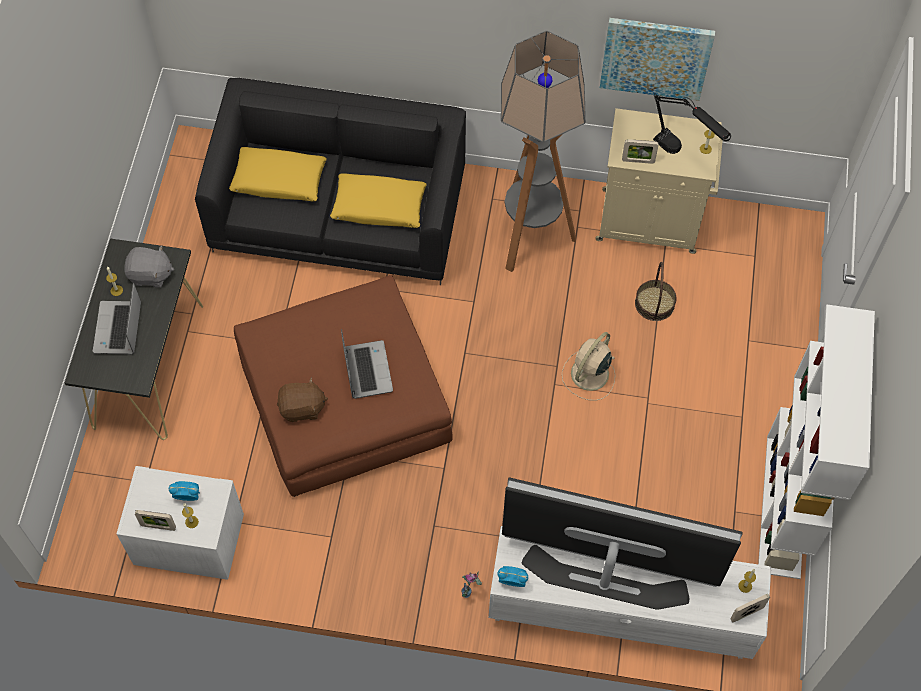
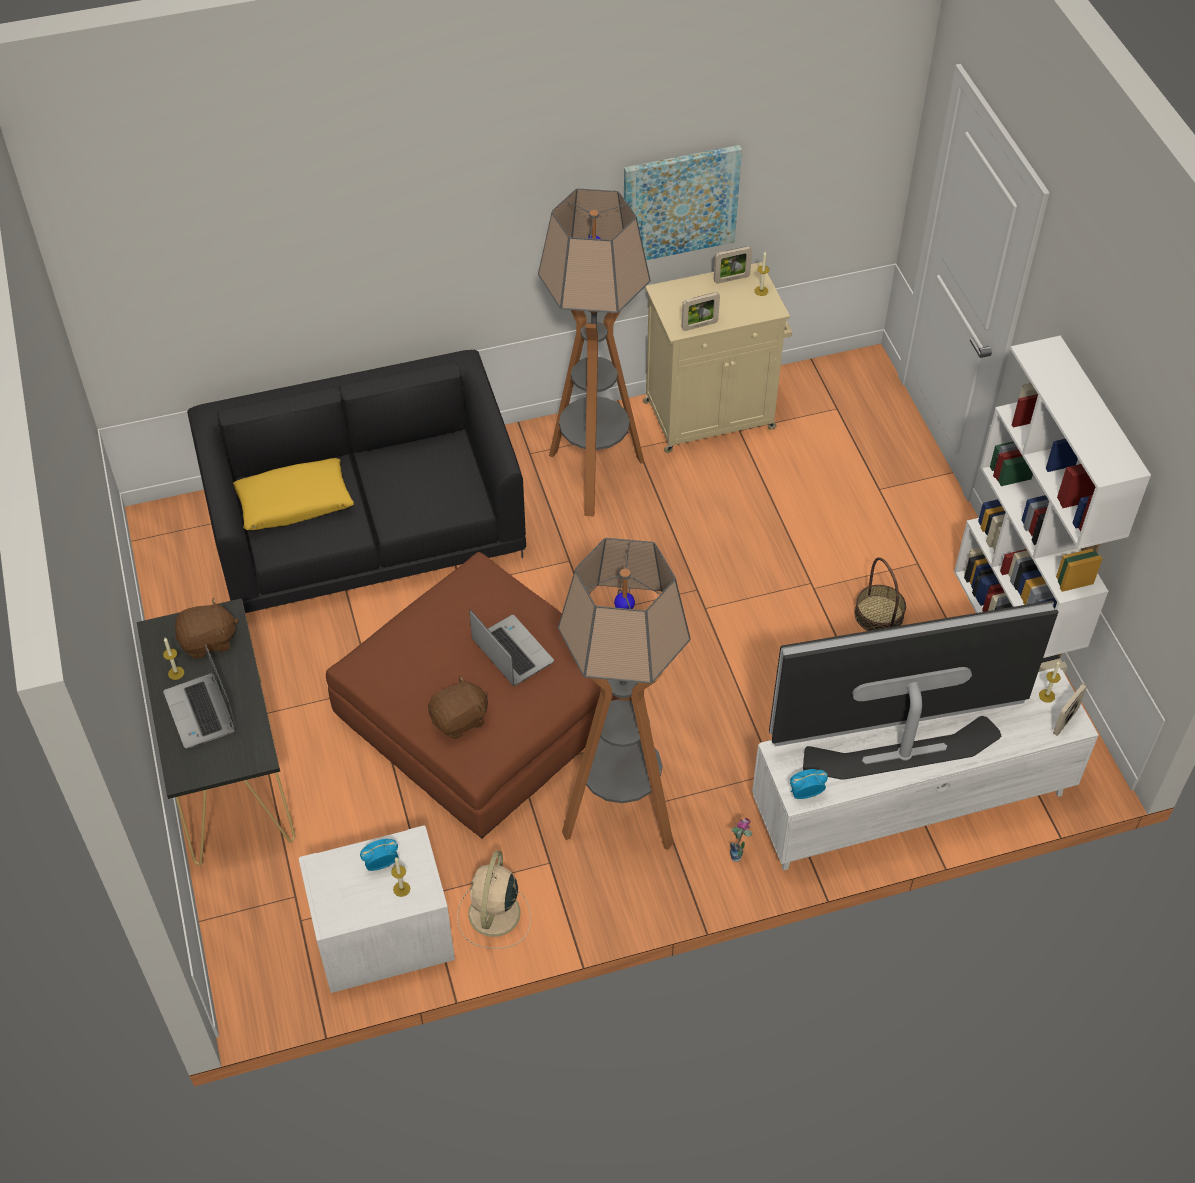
camera: 25 degrees left, 10 degrees down
(150, 275) = (208, 641): grey plush toy -> brown plush toy
(158, 526) = (364, 911): picture frame -> picture frame (731, 279)
(379, 207) = (425, 488): yellow pillow -> none
(401, 522) = (620, 814): none -> floor lamp
(588, 375) = (736, 585): beige fan -> beige fan (493, 915)
(654, 303) = (763, 490): basket -> basket (879, 614)
(682, 154) = (740, 304): black table lamp -> none

